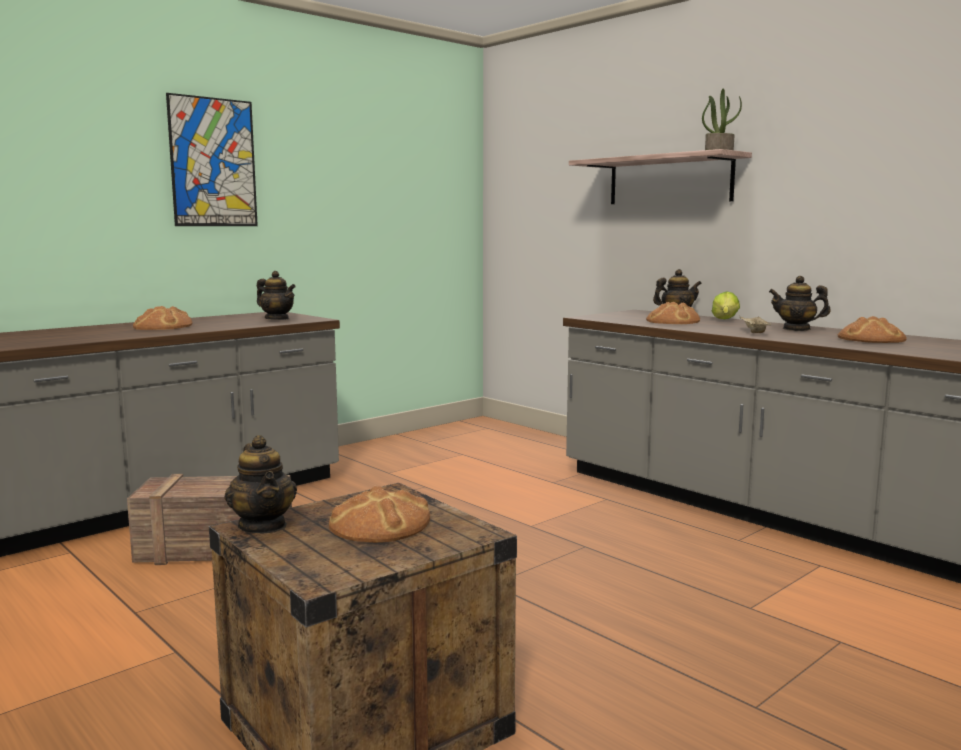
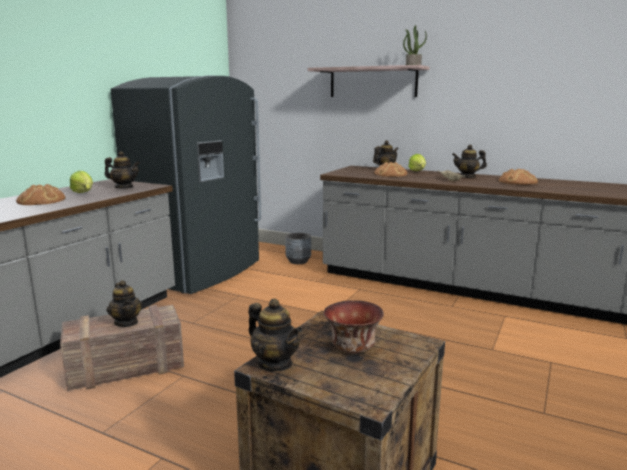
camera: 20 degrees left, 5 degrees up
(213, 162) = (54, 66): picture -> none
(217, 487) = (126, 322): none -> teapot
(219, 323) = (84, 194): none -> lettuce
(380, 525) = (353, 348): bread -> bowl
(398, 453) = (200, 272): none -> grey fridge
(546, 453) = (298, 261): none -> grey planter

